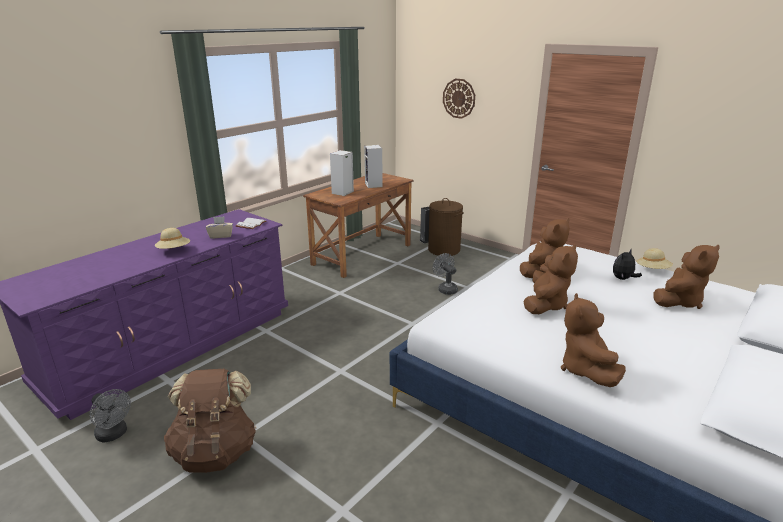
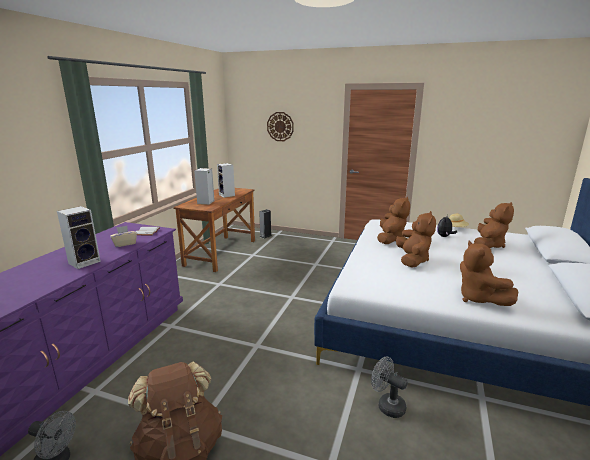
camera: 20 degrees left, 5 degrees down
(174, 250) = (85, 262): beige hat -> speaker
(444, 250) = (282, 241): brown laundry basket -> none
(445, 289) = (300, 268): grey fan -> grey fan (387, 405)

